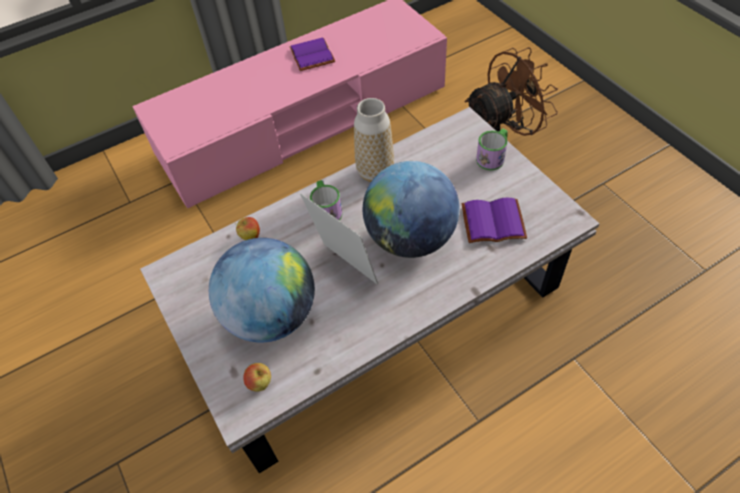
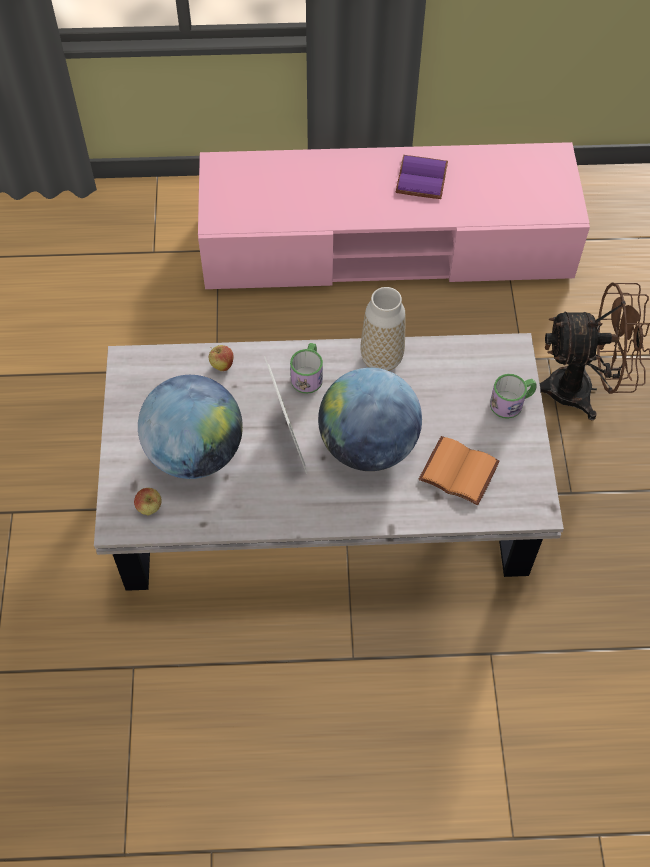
camera: 25 degrees right, 5 degrees up
(492, 223) = (457, 472): purple book -> orange book

